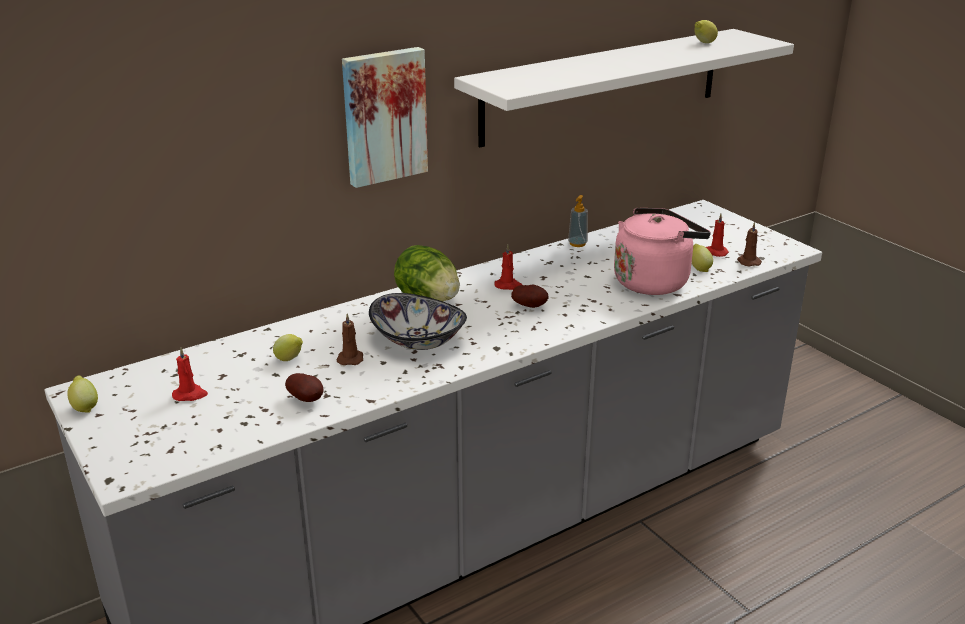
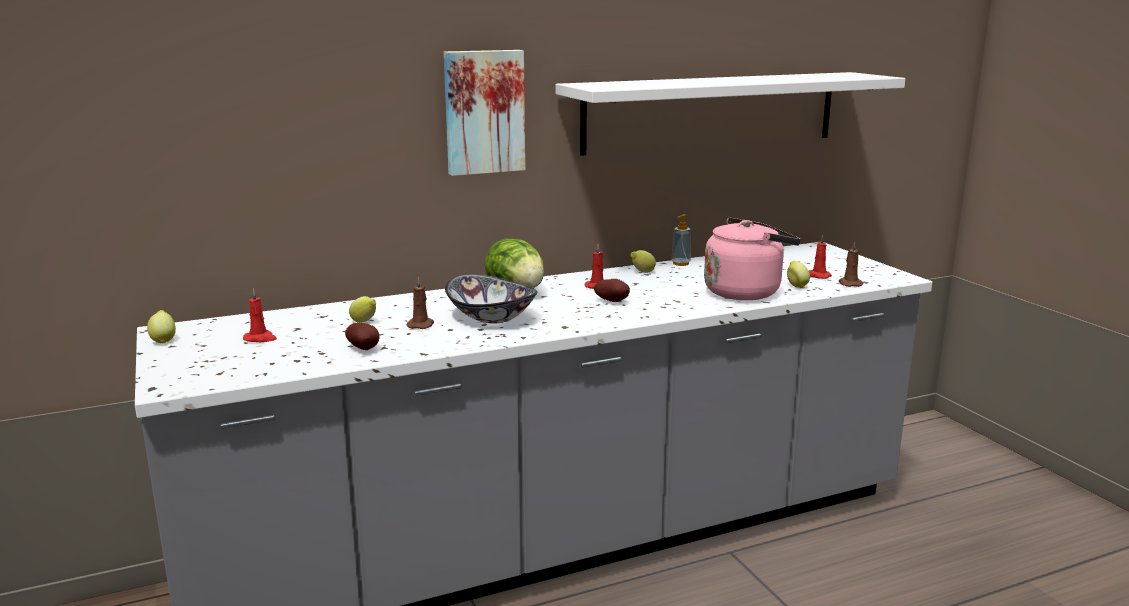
camera: 10 degrees right, 10 degrees down
(703, 43) = (813, 76): lemon -> lemon (642, 272)

